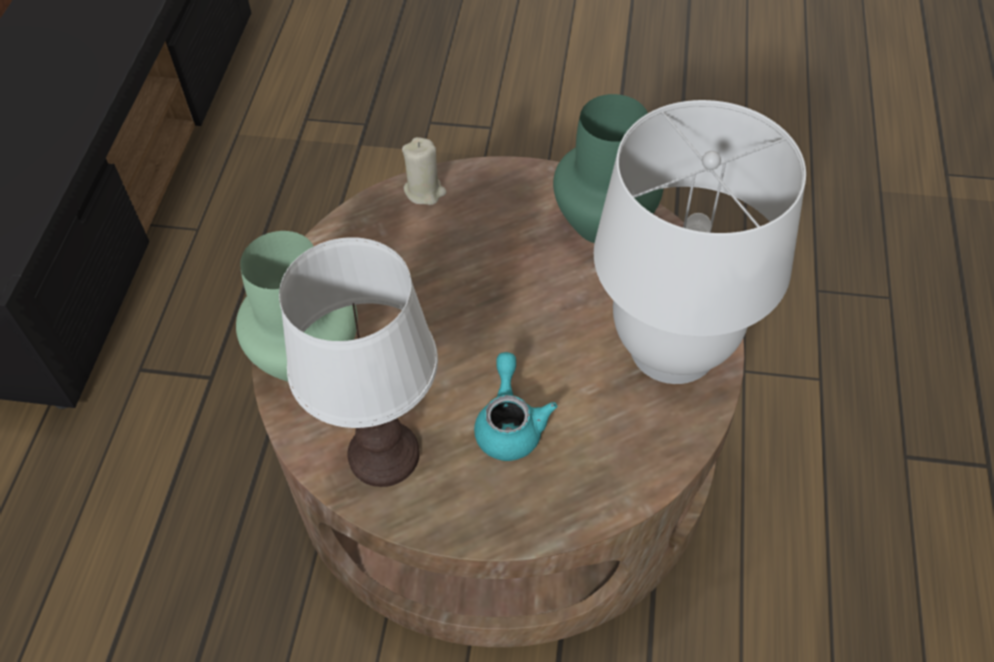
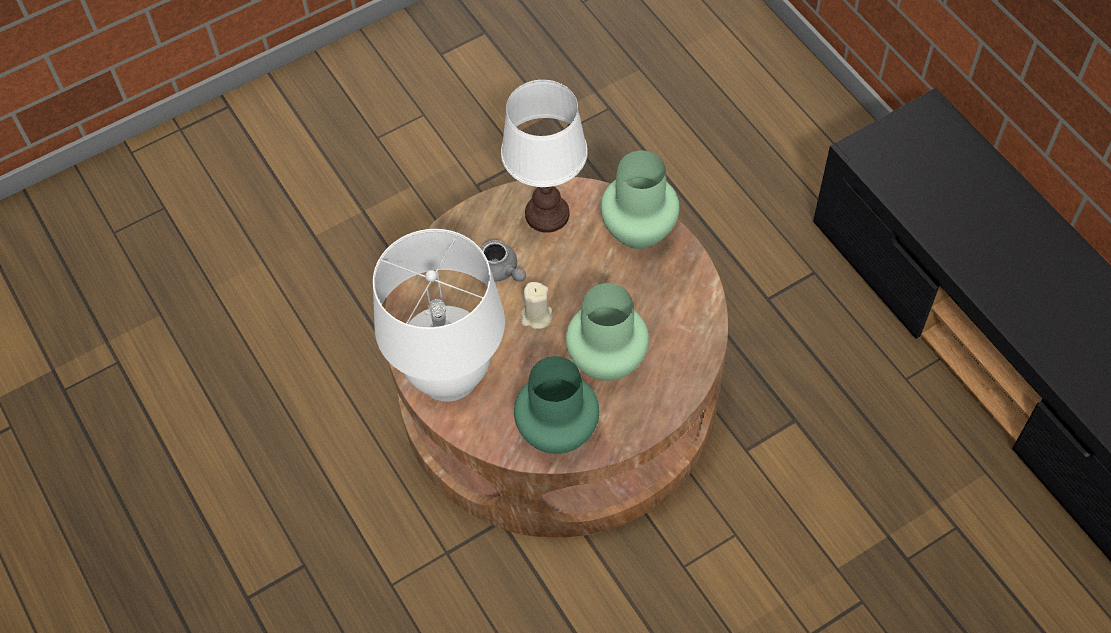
camera: 140 degrees right, 5 degrees up
(425, 191) = (687, 371): beige candle -> beige candle (536, 316)
(490, 252) = (605, 359): none -> green vase
(510, 424) = (499, 271): turquoise teapot -> grey teapot

